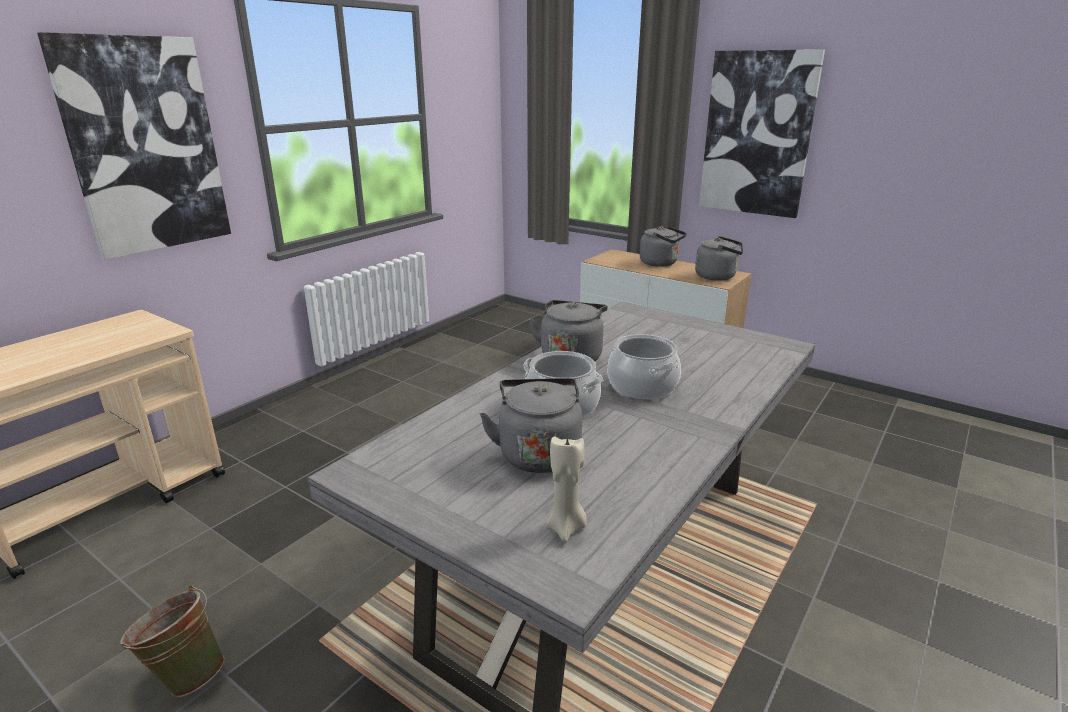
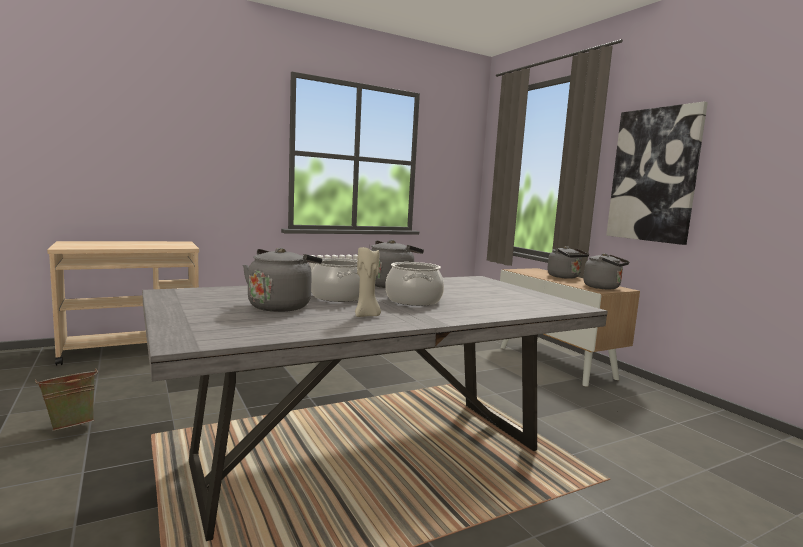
camera: 25 degrees right, 15 degrees down
(145, 146) = (218, 149): picture -> none
(566, 528) = (230, 328): beige candle -> beige candle (366, 316)

